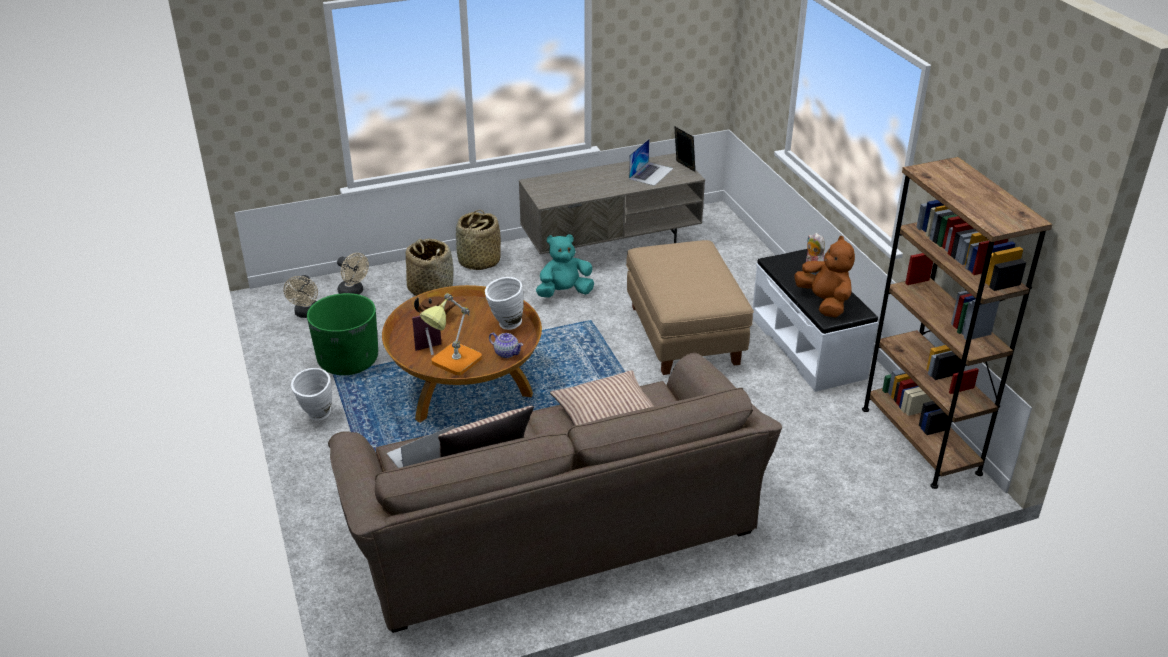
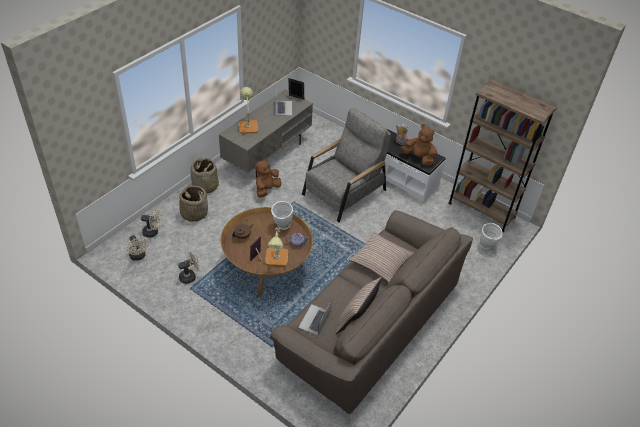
camera: 35 degrees left, 10 degrees up
(317, 417) = (204, 317): white vase -> white vase (487, 246)
(348, 360) = (190, 276): green planter -> beige fan
(564, 293) = (266, 189): turquoise plush toy -> brown plush toy
(572, 180) = (248, 125): none -> table lamp
(685, 335) = (344, 192): beige ottoman -> grey armchair

